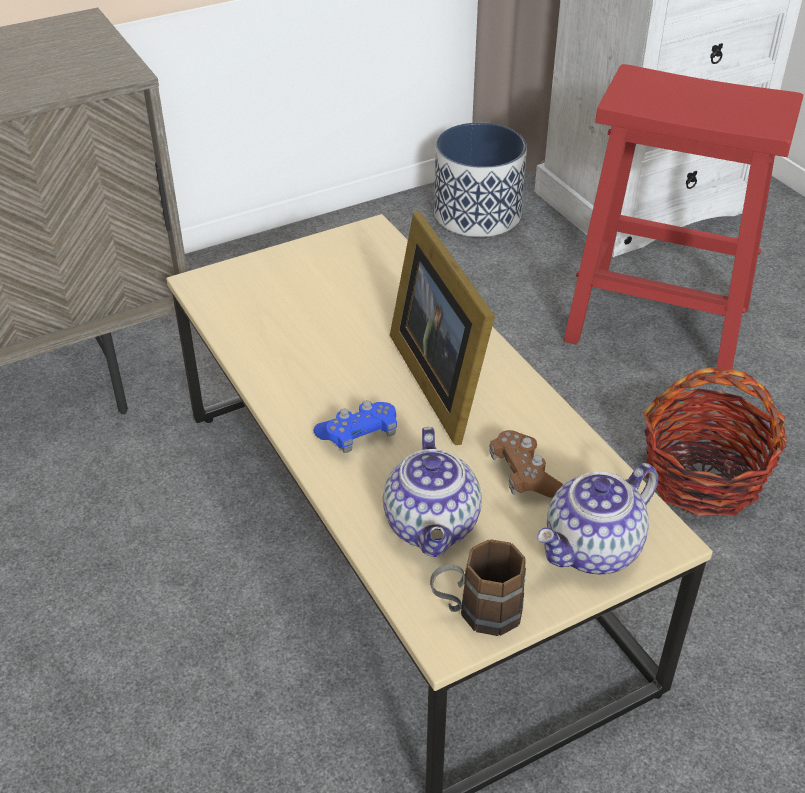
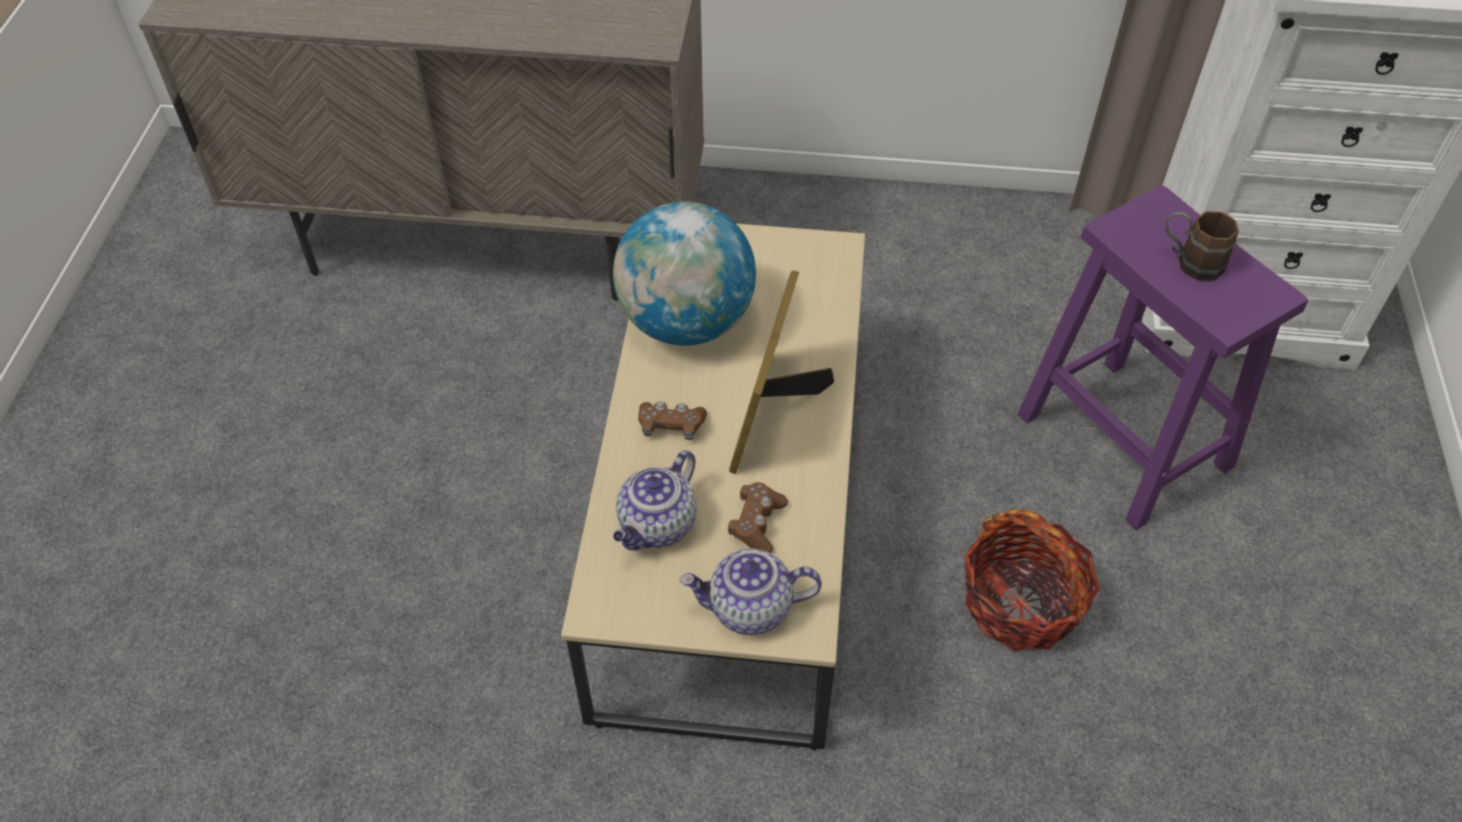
camera: 35 degrees right, 10 degrees up
(287, 344) = (686, 322): none -> globe
(359, 435) = (671, 426): blue game controller -> brown game controller
(476, 612) = (629, 604): brown mug -> brown mug (1190, 261)
(477, 214) = (1055, 246): planter -> none
(661, 323) = (1127, 442): red stool -> purple stool

